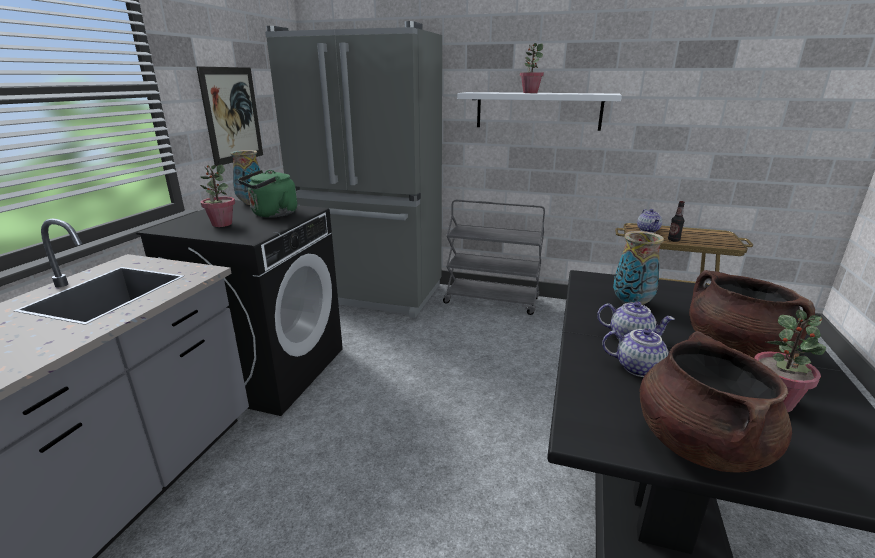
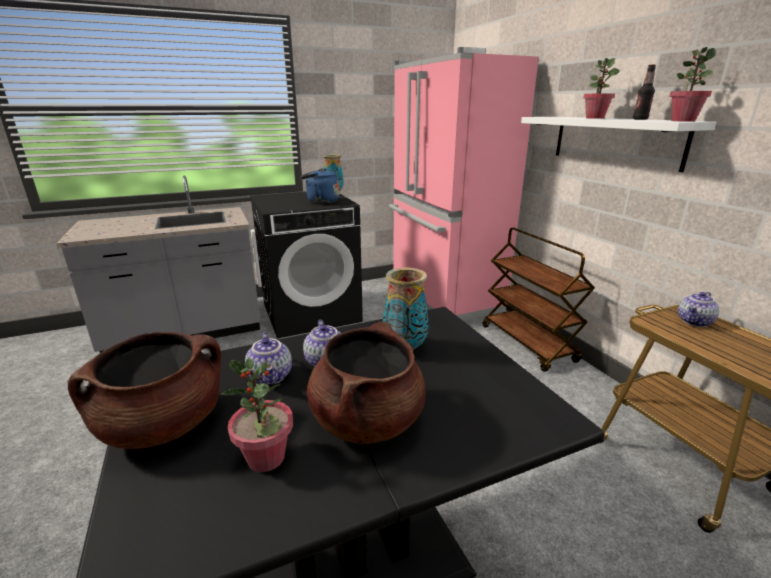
camera: 50 degrees right, 0 degrees up
(221, 224) = (286, 200): potted plant -> potted plant (682, 121)
(232, 115) = (360, 130): picture -> none
(272, 214) = (321, 201): green kettle -> blue kettle
(372, 294) = (442, 297): grey fridge -> pink fridge
(492, 301) = (528, 344): grey cart -> brown cart
(673, 240) = (695, 342): bottle -> bottle (640, 119)

